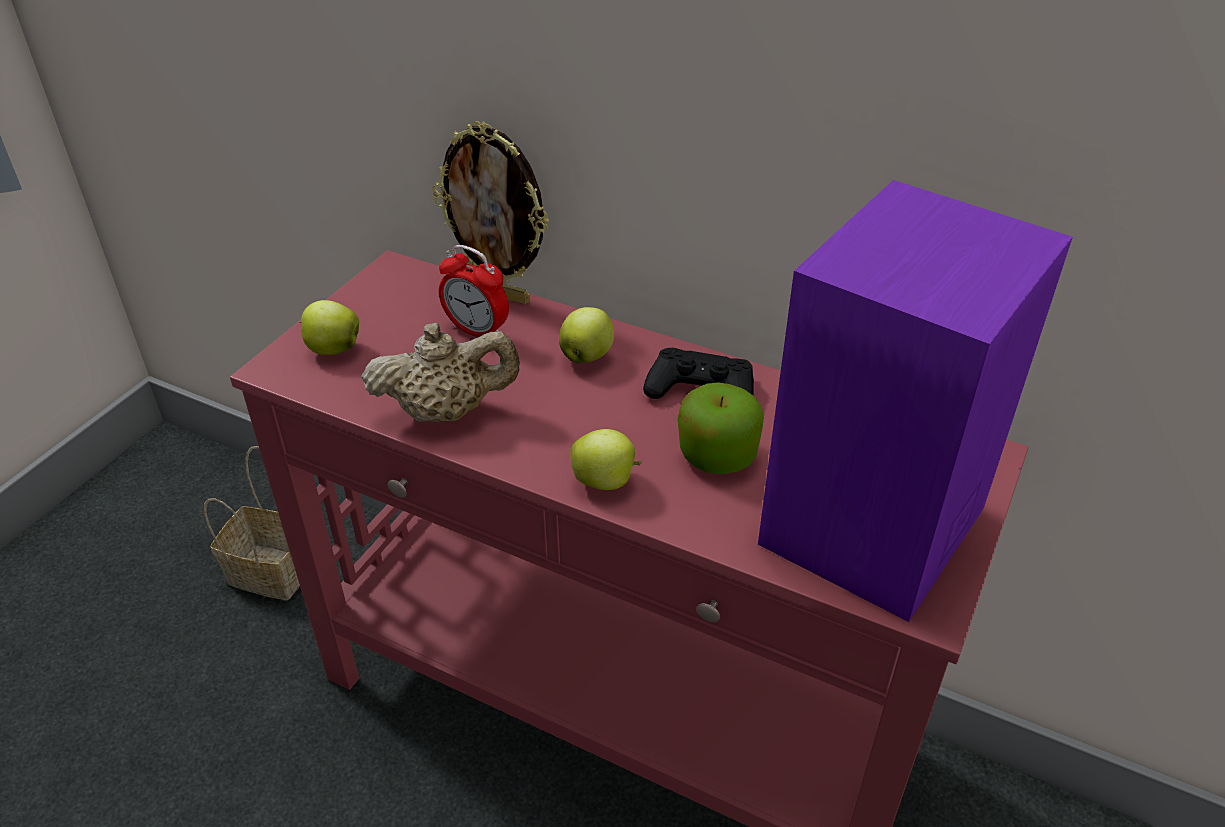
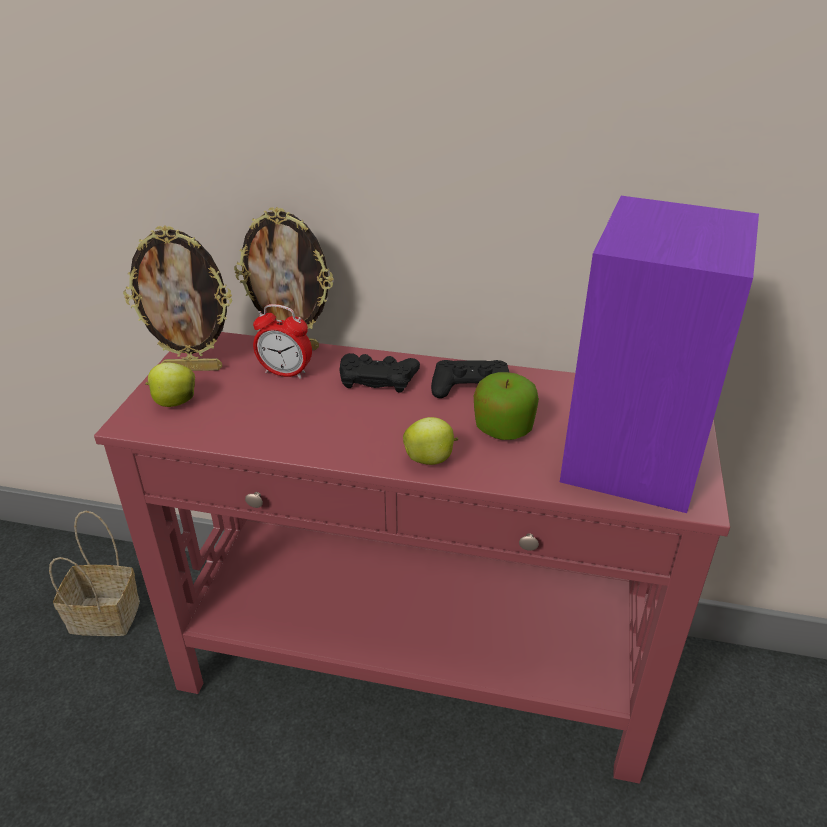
camera: 15 degrees left, 5 degrees down
(371, 306) = (193, 368): none -> picture frame
(446, 412) = (286, 432): beige teapot -> none
(587, 356) = (378, 378): apple -> black game controller

